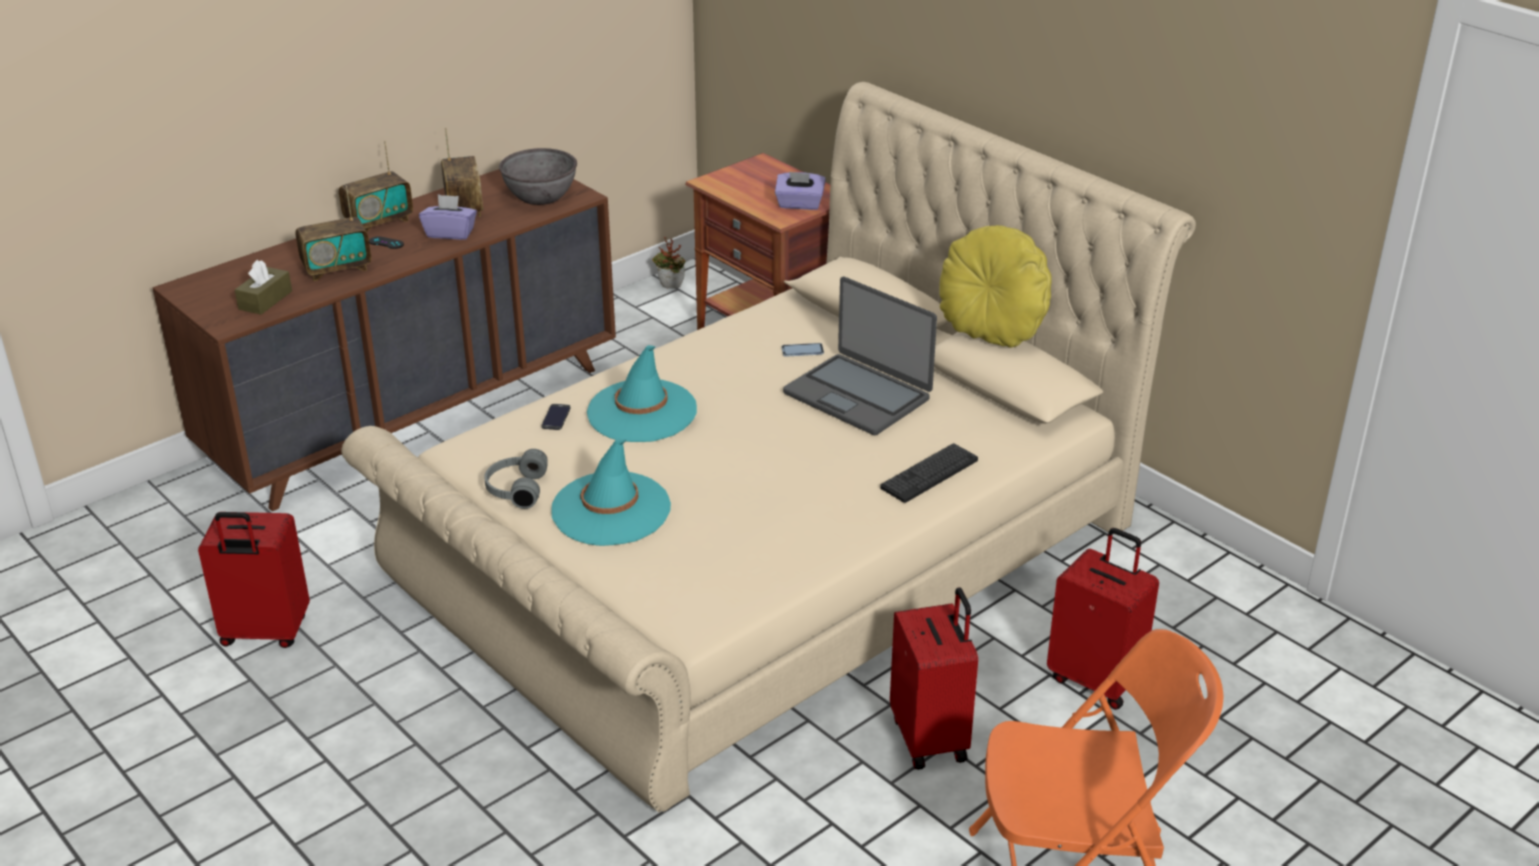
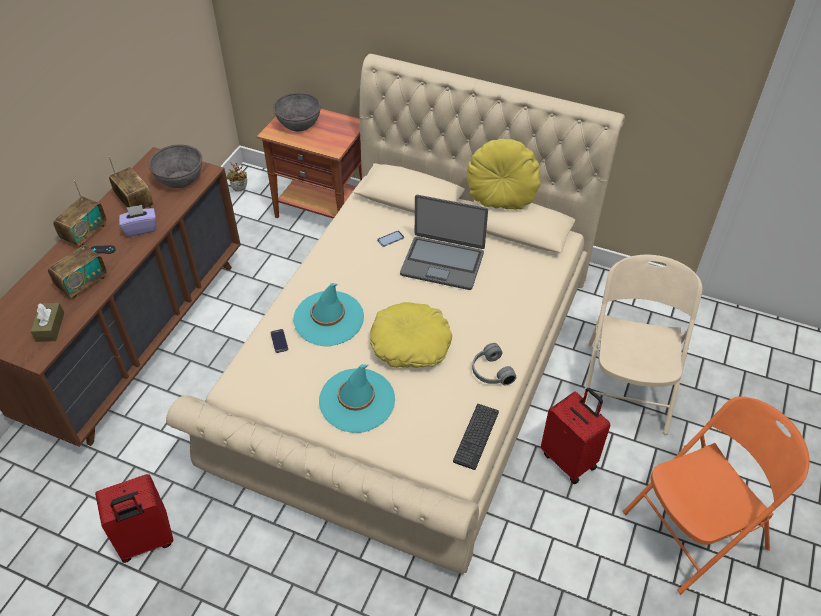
camera: 25 degrees left, 15 degrees up
(515, 489) = (289, 406): grey headphones -> grey headphones (490, 372)
(738, 470) = (411, 343): none -> yellow pillow
(755, 180) = (299, 123): none -> grey bowl
(799, 204) = (338, 136): purple tissue box -> none
(929, 474) = (517, 308): keyboard -> keyboard (476, 436)
(1096, 679) = (626, 387): red suitcase -> beige chair

